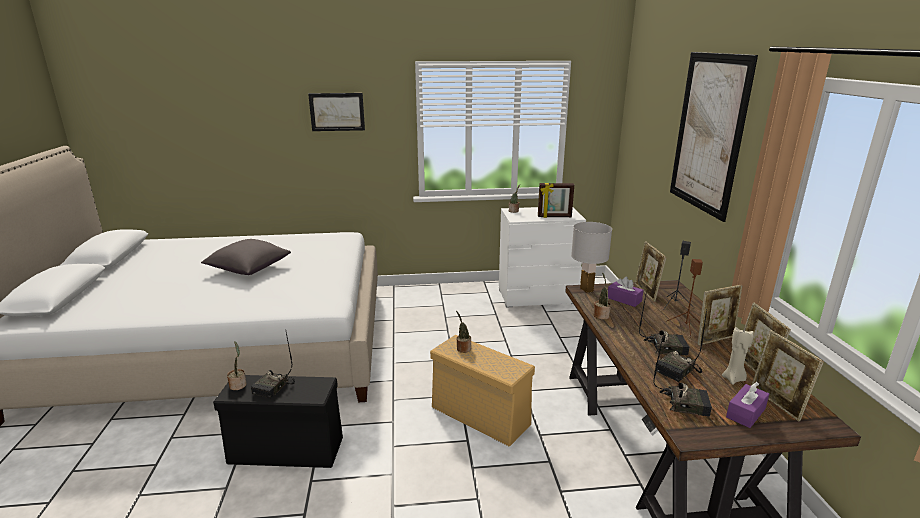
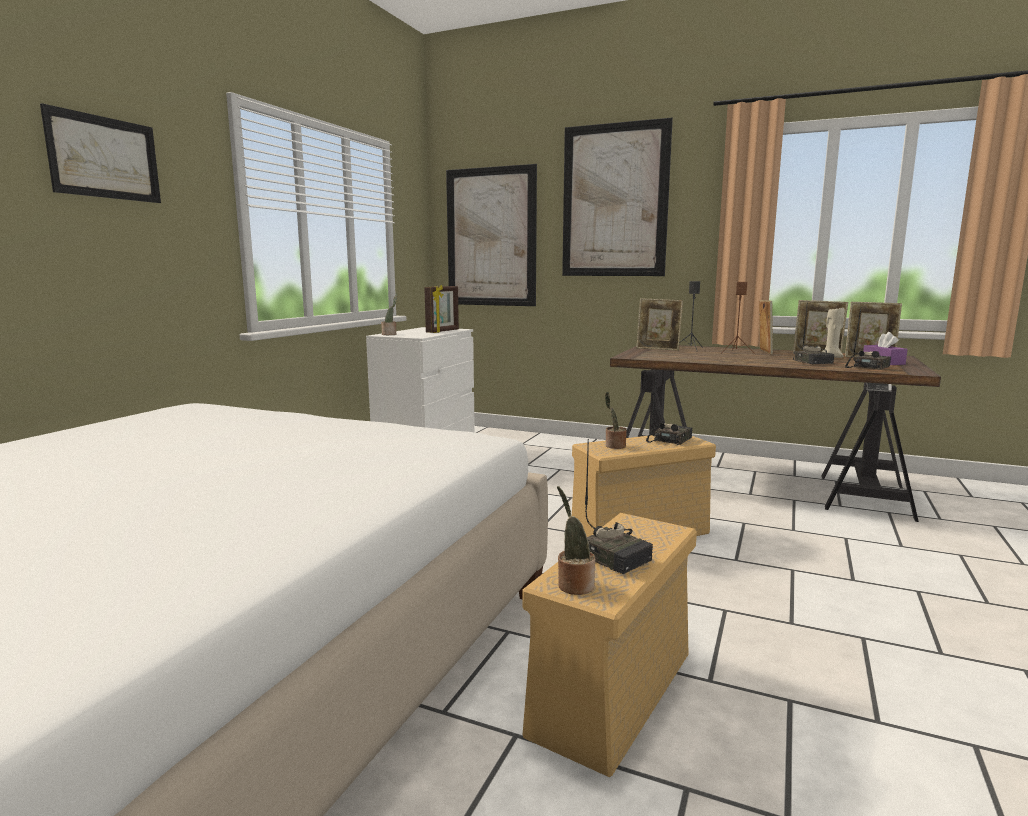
camera: 60 degrees left, 10 degrees down
(248, 269) = (170, 467): grey pillow -> none
(288, 450) = (613, 691): black storage box -> beige storage box
(587, 289) = (630, 356): white table lamp -> none
(601, 315) = (692, 360): potted plant -> none
(624, 299) = (665, 353): purple tissue box -> none
(644, 142) = (491, 237): none -> picture
(666, 347) = (769, 359): radio -> radio (668, 440)

